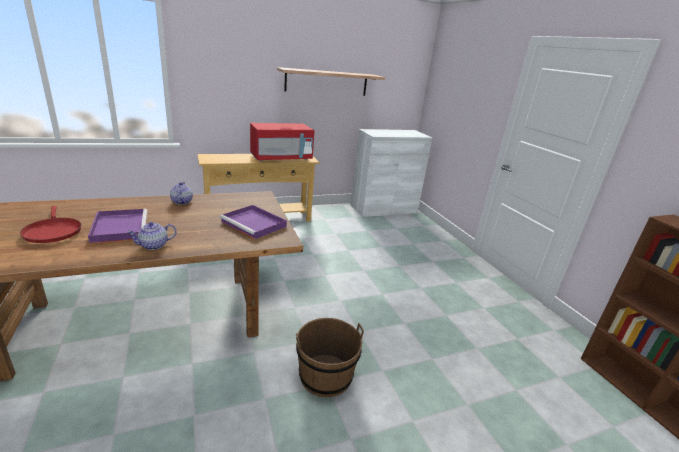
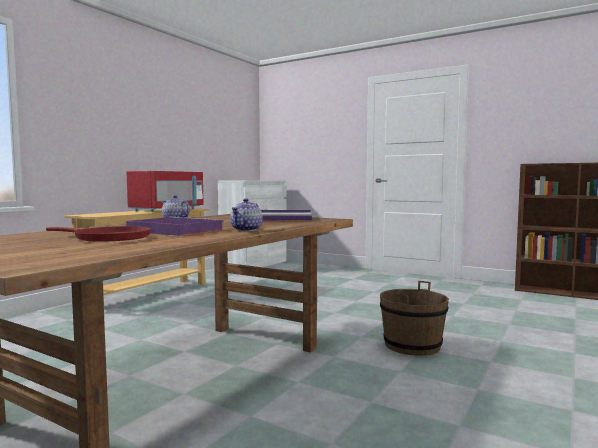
camera: 35 degrees left, 20 degrees down
(327, 82) = (184, 131): shelf -> none

